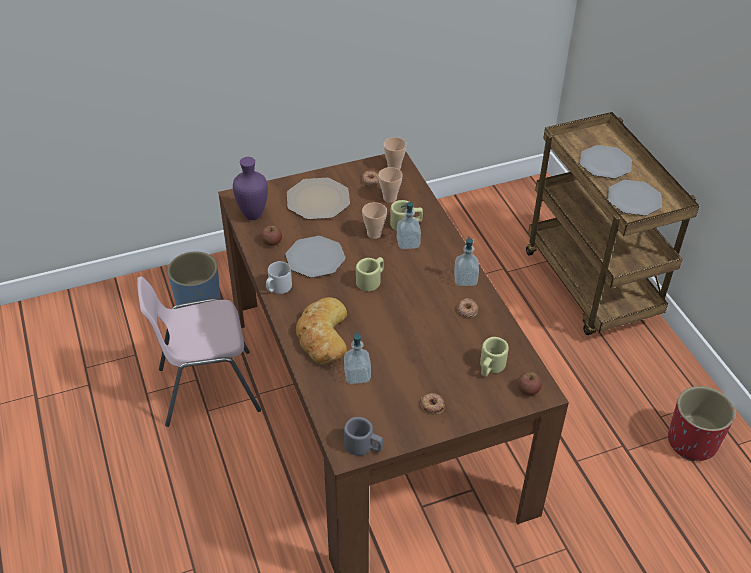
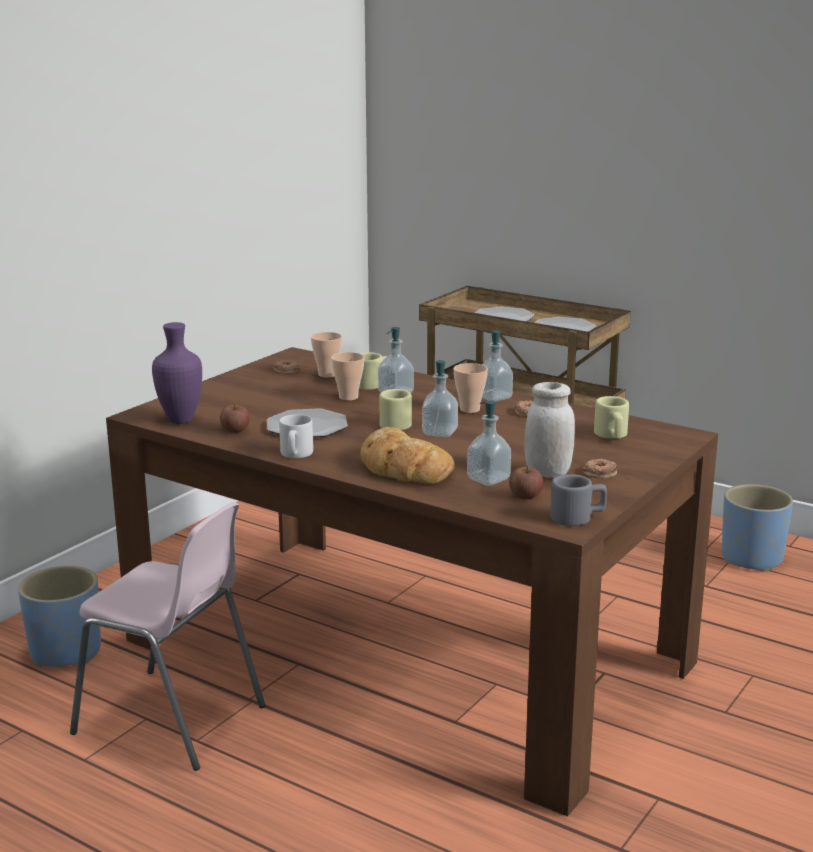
camera: 35 degrees left, 25 degrees down
(207, 388) = (172, 720): pink chair -> pink chair turned 105 degrees counterclockwise
(318, 199) = (245, 393): plate -> none
(385, 306) = (440, 432): none -> soap dispenser
(394, 167) = (299, 358): cup -> cup (469, 410)
(400, 388) = (548, 472): none -> white jar
(528, 390) = (671, 437): apple -> apple (525, 496)
(692, 441) = (751, 558): red planter -> blue planter

